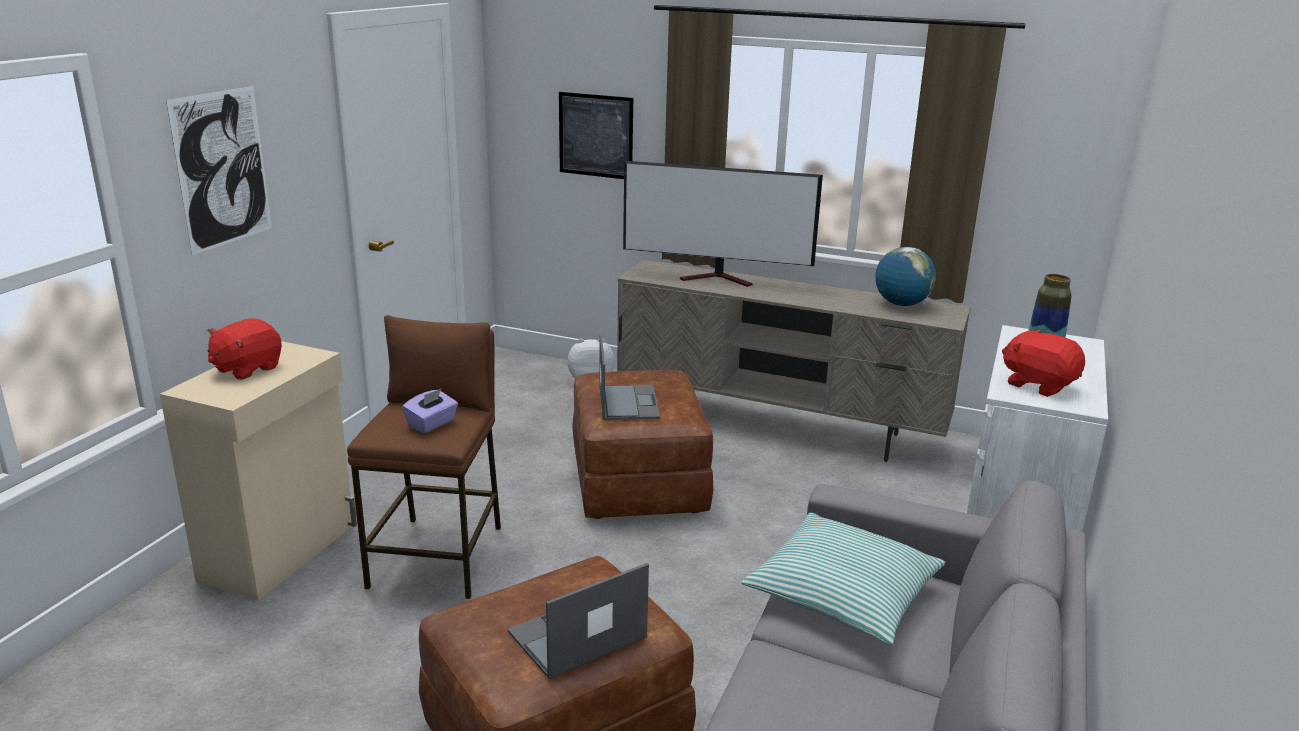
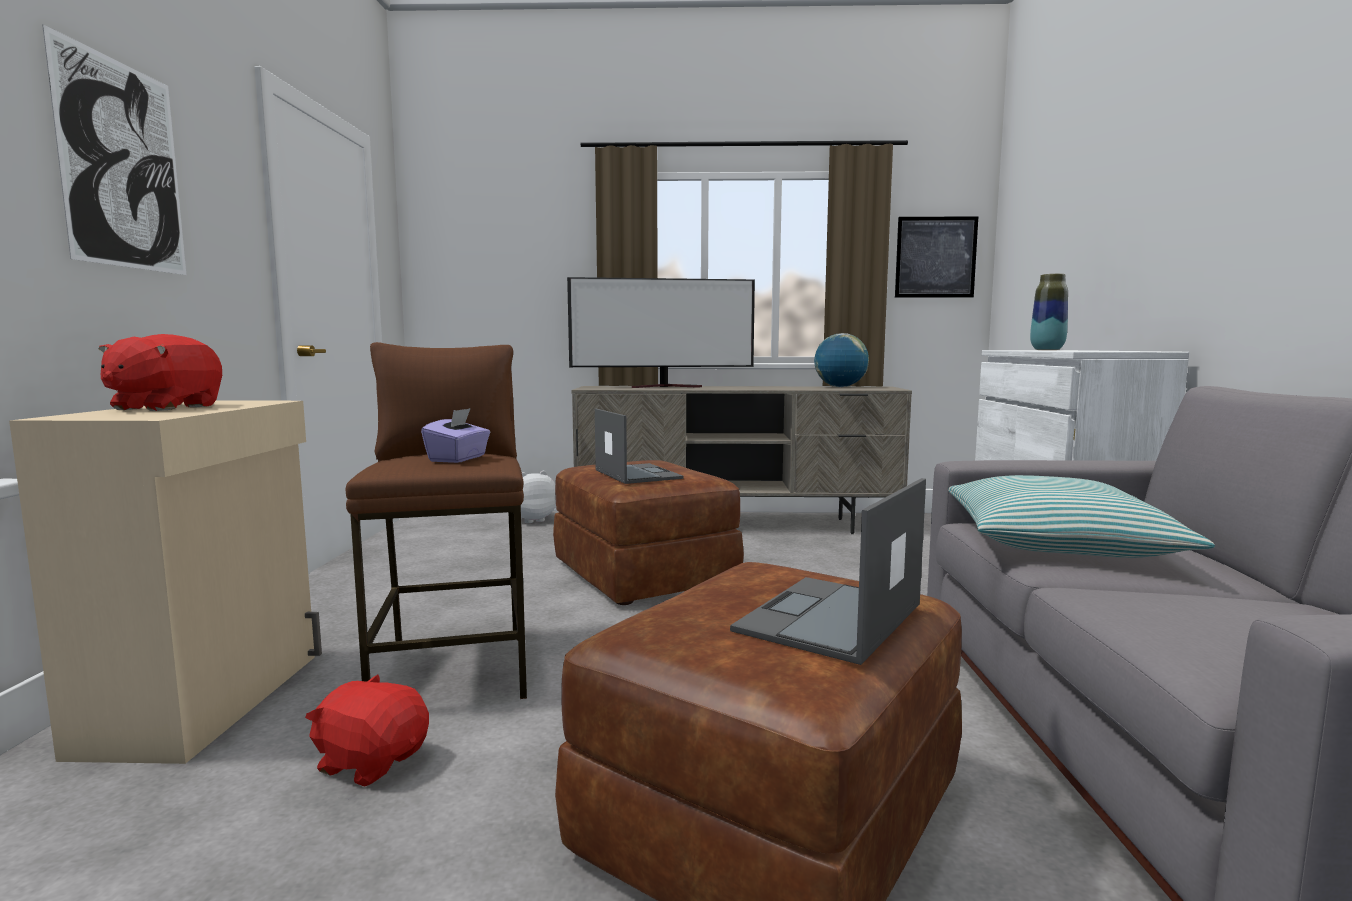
camera: 20 degrees left, 15 degrees down
(596, 135) = (521, 276): picture -> picture (935, 257)
(1039, 384) = (1091, 350): red plush toy -> red plush toy (372, 761)

